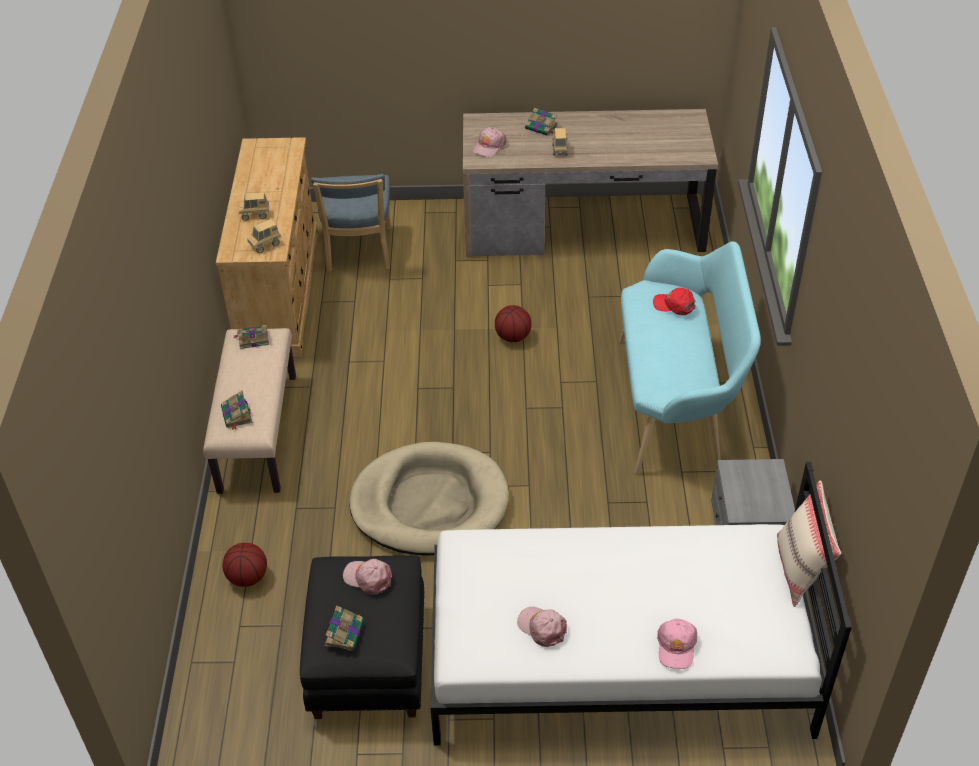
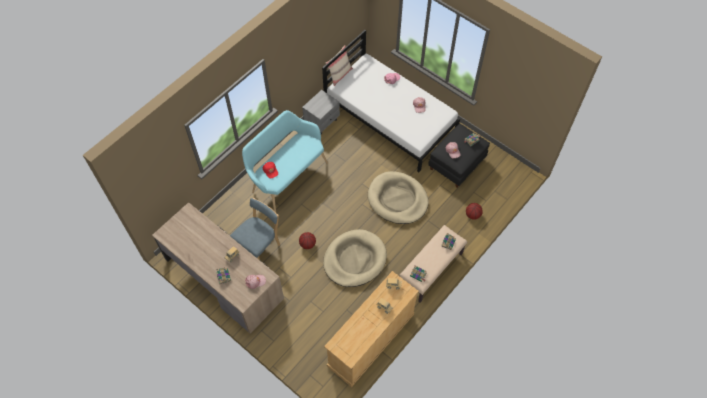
camera: 140 degrees left, 15 degrees up
(358, 253) = (322, 337): blue chair -> blue chair (259, 247)
(410, 365) = (354, 259): none -> beige dog bed

